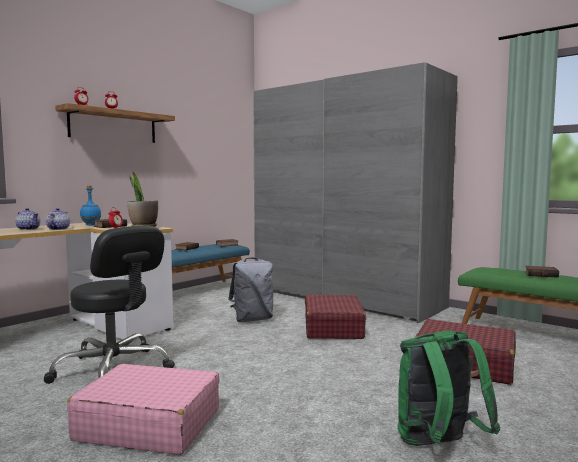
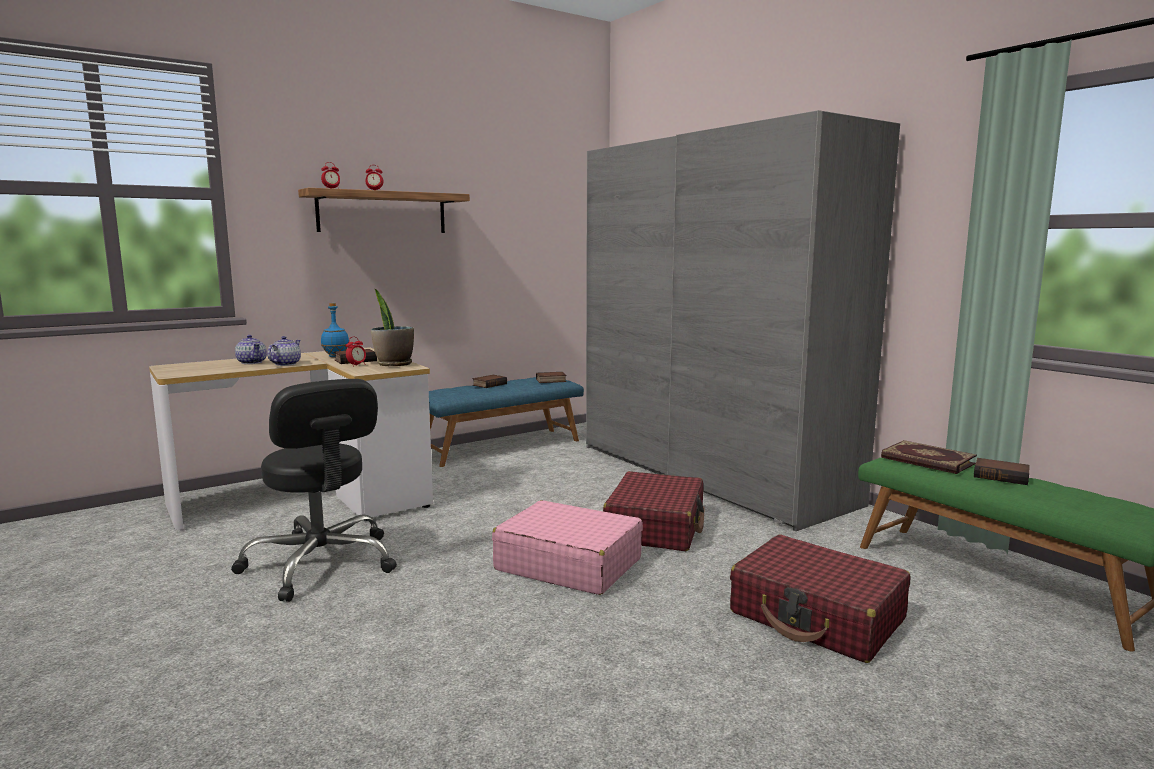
camera: 15 degrees right, 5 degrees up
(148, 424) = (313, 652): pink suitcase -> pink suitcase (568, 564)
(252, 319) = (549, 500): grey backpack -> none
(438, 445) = (671, 751): green backpack -> none
(496, 270) = (927, 461): none -> book

